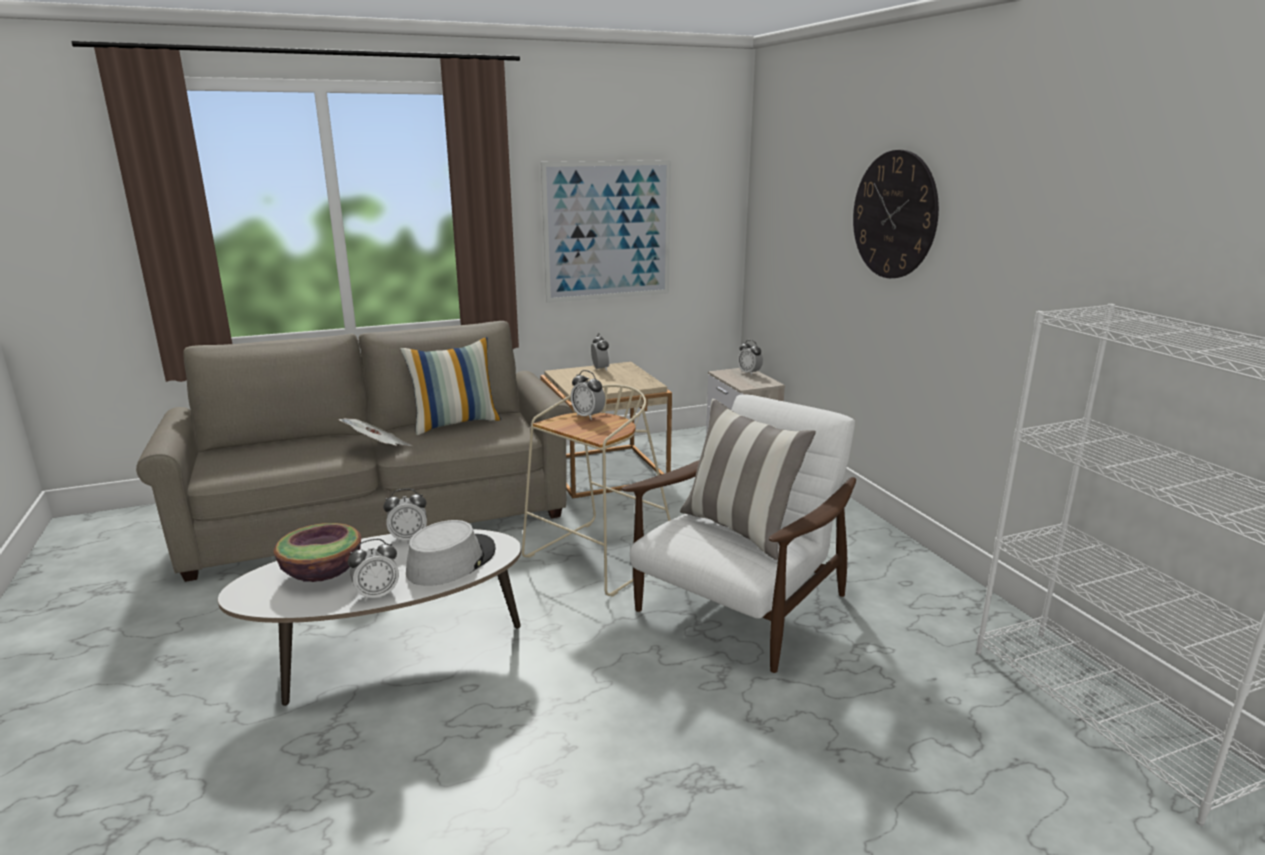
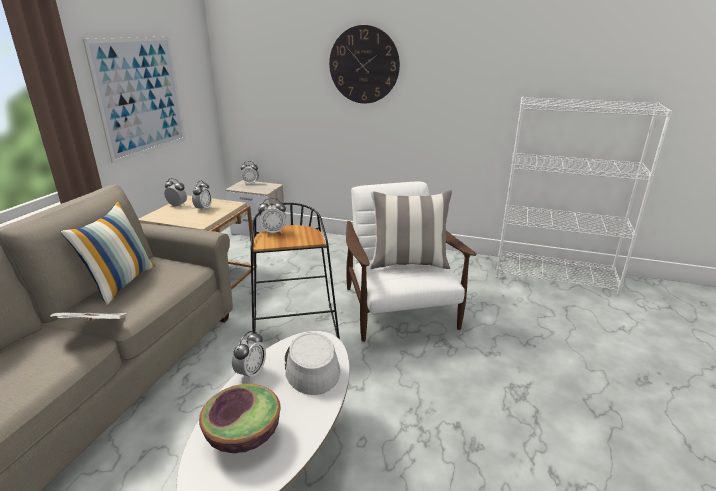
camera: 50 degrees left, 5 degrees up
(377, 594) = (314, 417): alarm clock -> alarm clock (203, 209)
(599, 559) = (296, 328): beige stool -> black stool

